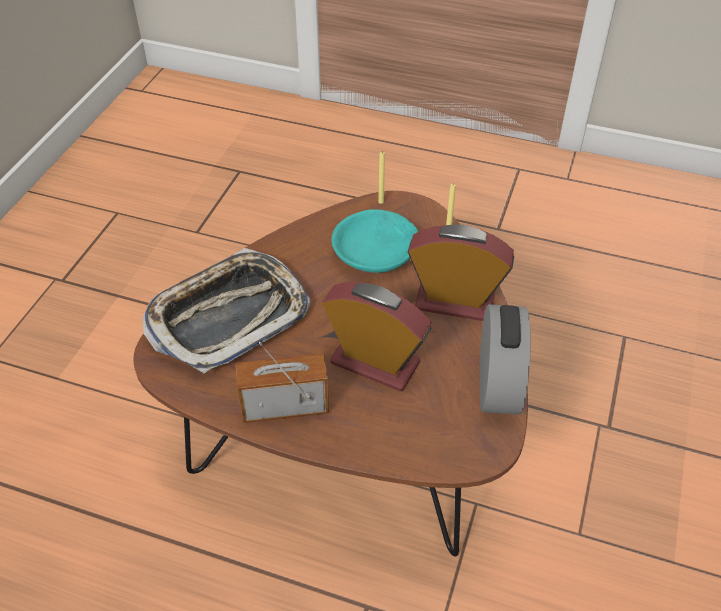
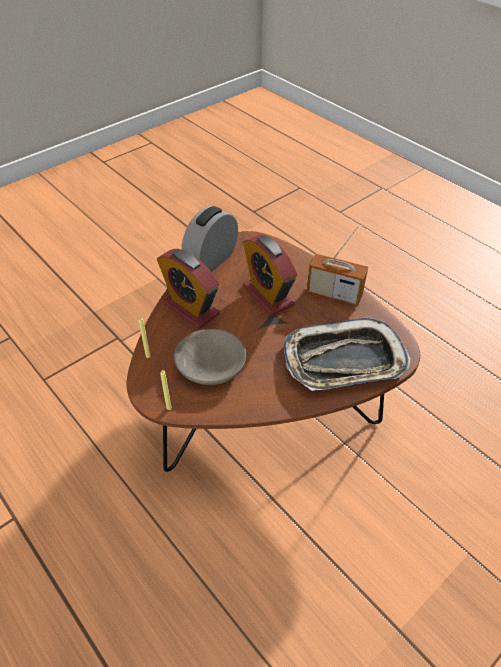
camera: 150 degrees left, 0 degrees up
(376, 252) = (209, 364): turquoise bowl -> grey bowl

